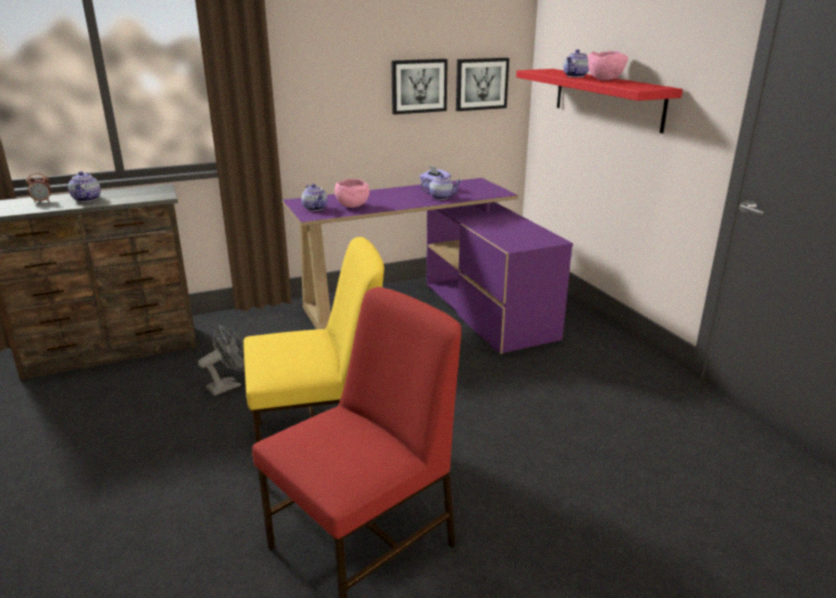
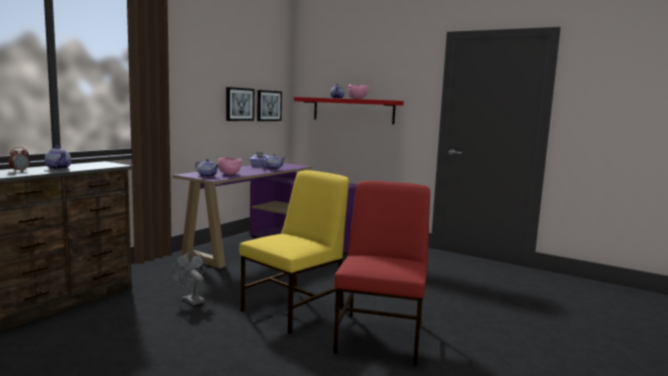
camera: 35 degrees left, 15 degrees down
(228, 385) = (190, 299): grey fan -> grey fan turned 60 degrees counterclockwise

